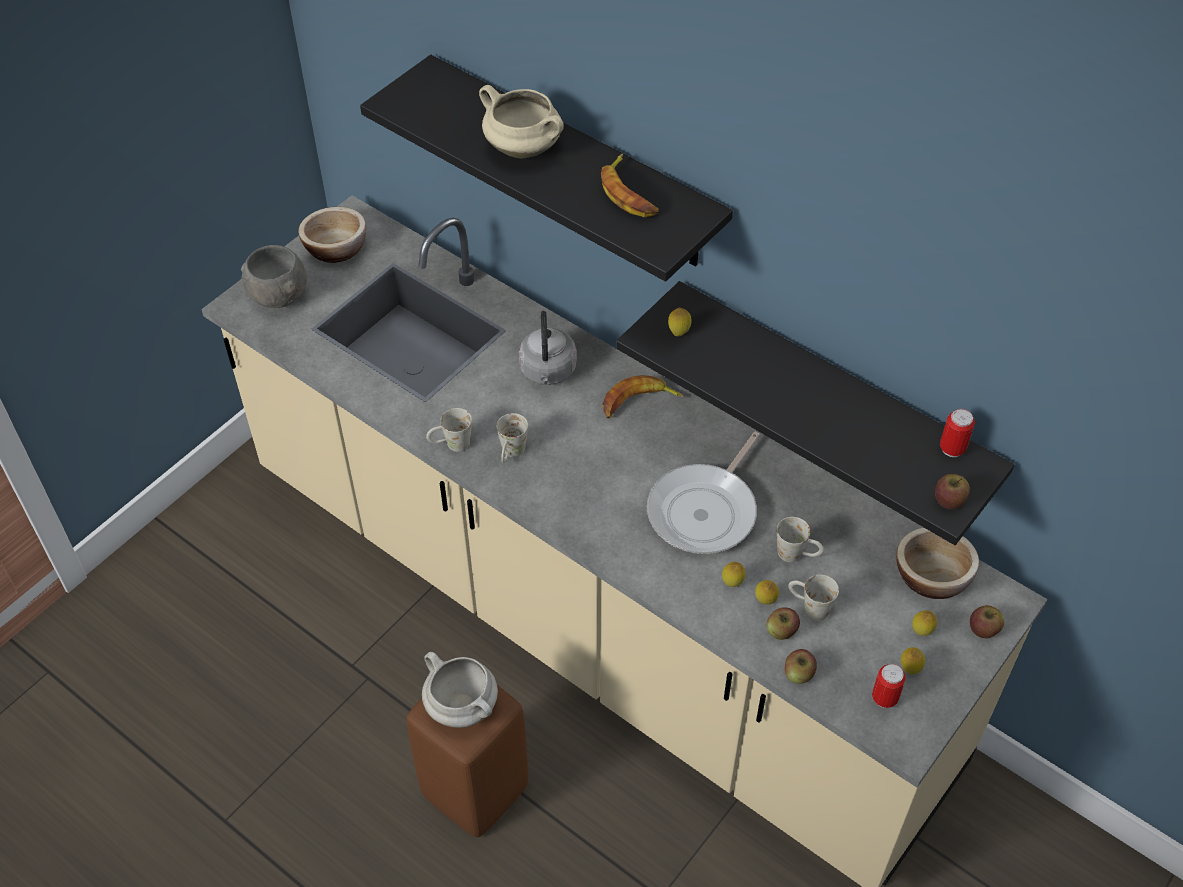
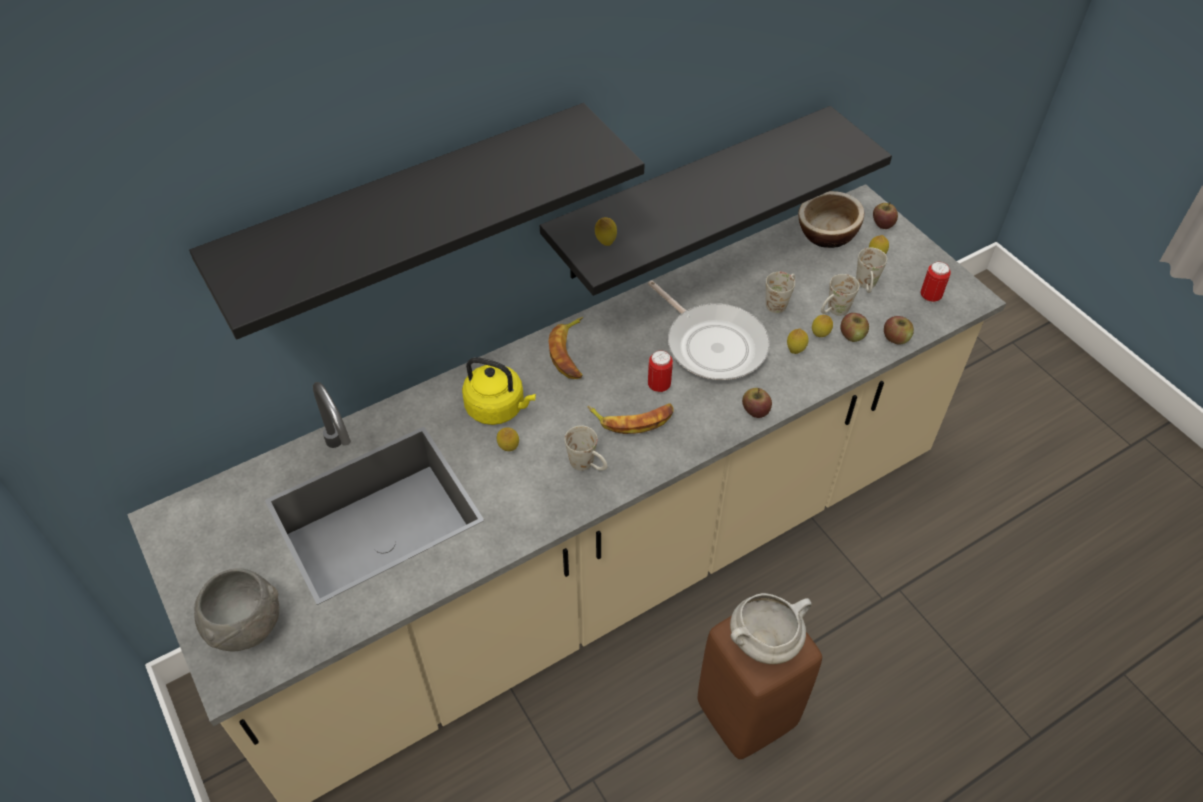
camera: 70 degrees left, 0 degrees up
(336, 249) = (205, 550): bowl -> none
(451, 445) = (553, 512): white mug -> white mug (866, 286)
(524, 148) = (407, 212): beige cooking pot -> none
(548, 372) = (498, 408): grey kettle -> yellow kettle
(629, 193) = (522, 158): banana -> banana (633, 419)
(909, 669) = (907, 274): lemon -> lemon (509, 448)
(949, 500) = (855, 147): apple -> apple (755, 410)
(952, 449) = (805, 129): can -> can (659, 386)

